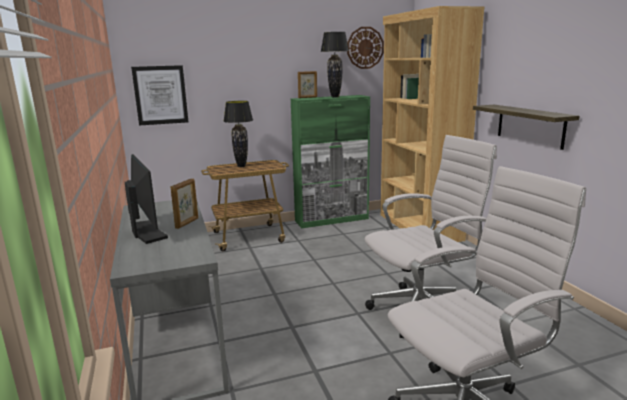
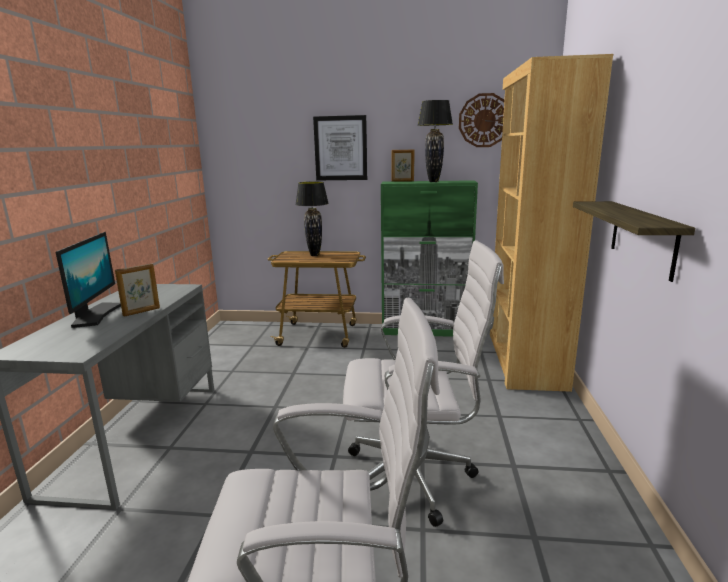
camera: 25 degrees right, 0 degrees up
(160, 95) = (242, 172): picture -> picture (340, 148)

